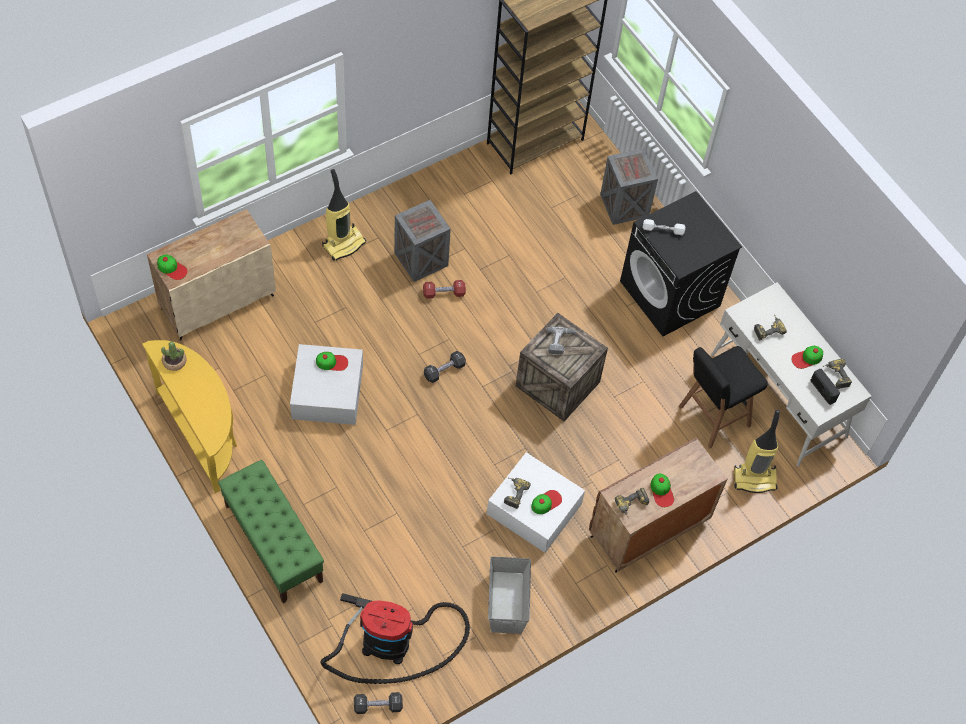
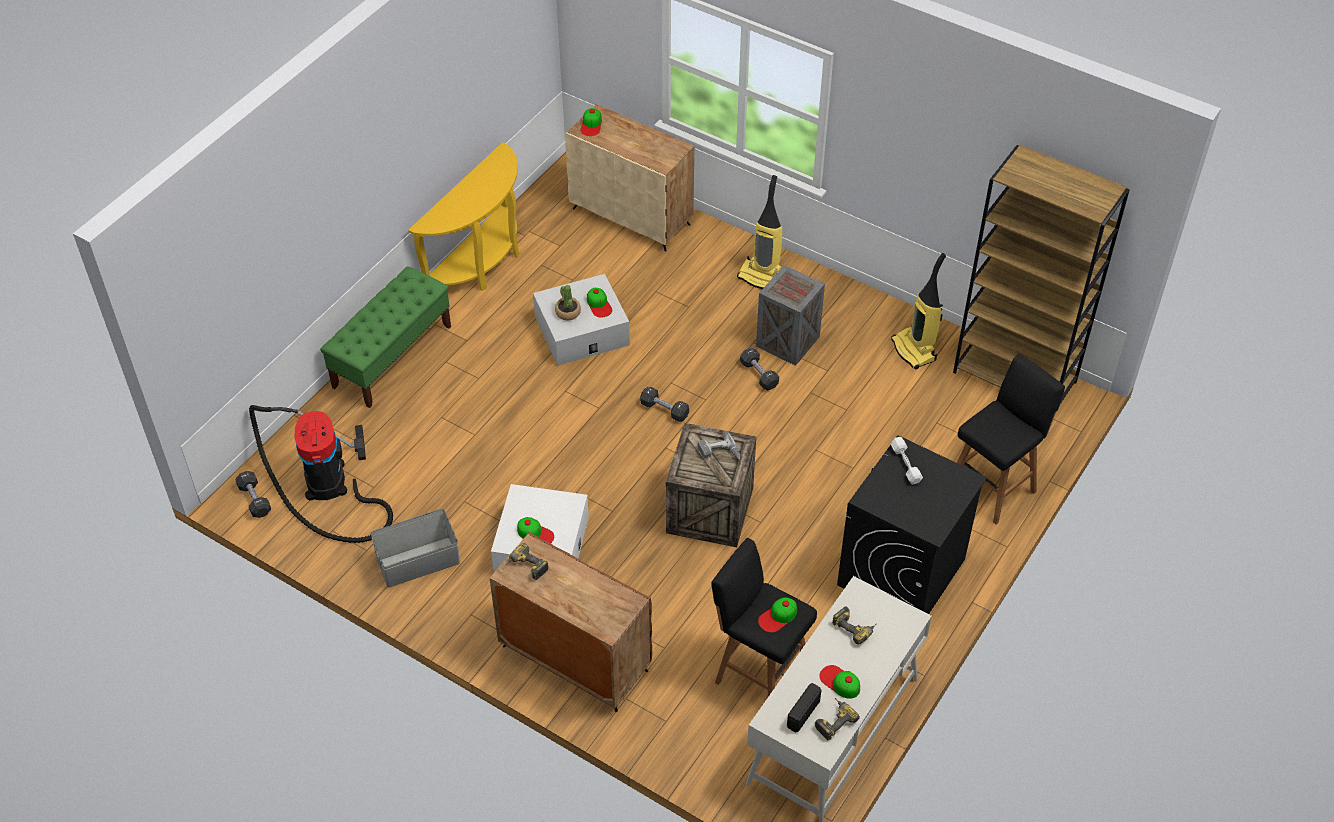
camera: 70 degrees right, 10 degrees down
(174, 361) = (496, 169): potted plant -> potted plant (568, 312)
(444, 293) = (759, 374): red dumbbell -> black dumbbell
(513, 493) = (531, 502): power drill -> none
(625, 204) = (993, 487): crate -> black stool
(662, 491) = (559, 588): cap -> cap (778, 616)
(755, 478) = (701, 743): vacuum cleaner -> vacuum cleaner (914, 350)

